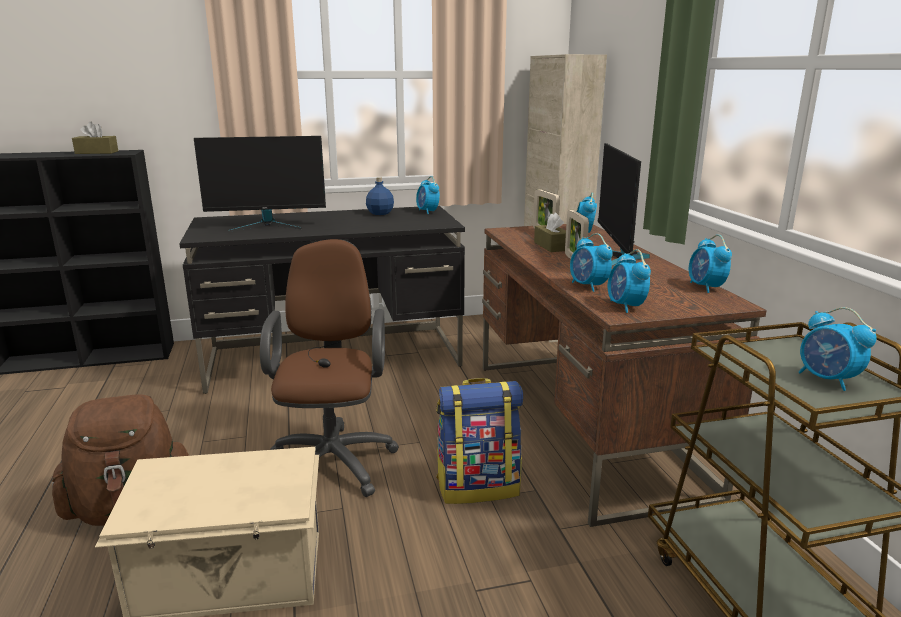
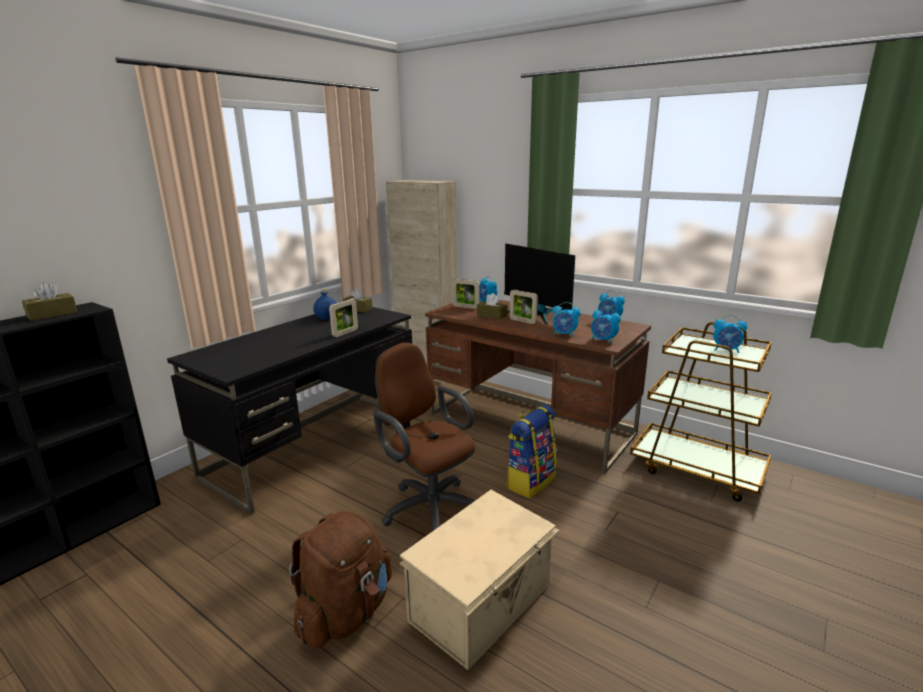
camera: 40 degrees left, 0 degrees up
(267, 225) = (263, 348): monitor -> none
(360, 229) = (345, 333): none -> picture frame
(427, 212) = (358, 309): alarm clock -> brown tissue box

